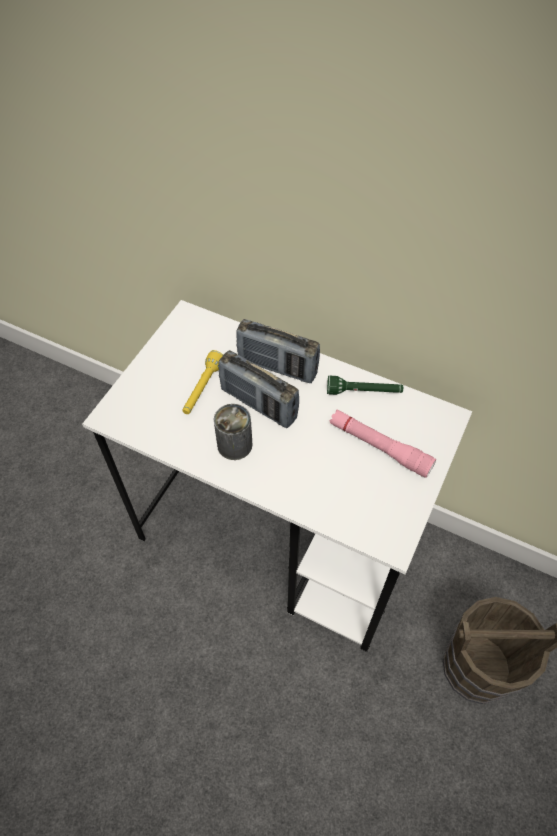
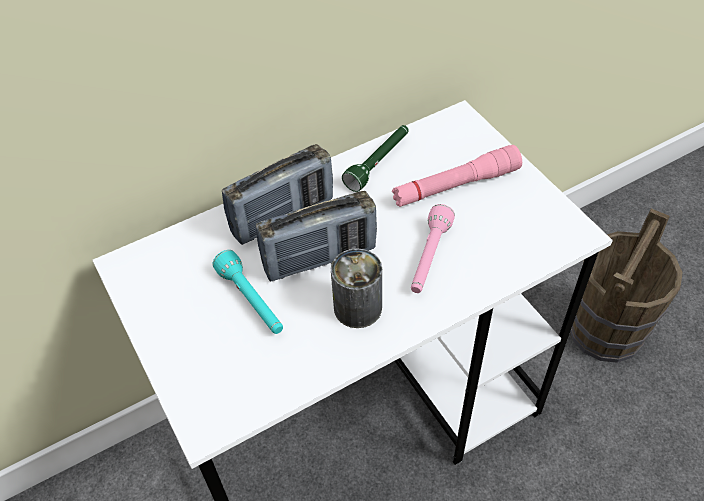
camera: 55 degrees left, 5 degrees down
(203, 389) = (252, 301): yellow flashlight -> turquoise flashlight
(302, 463) = (429, 258): none -> pink flashlight

